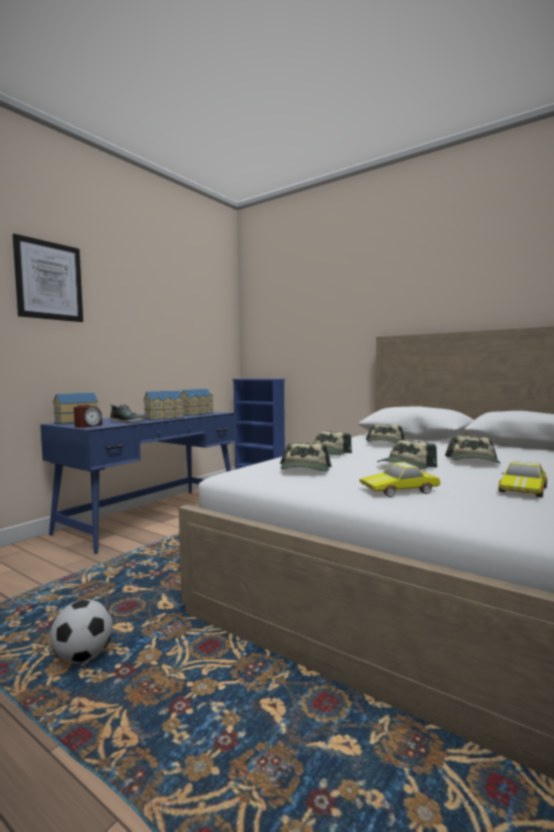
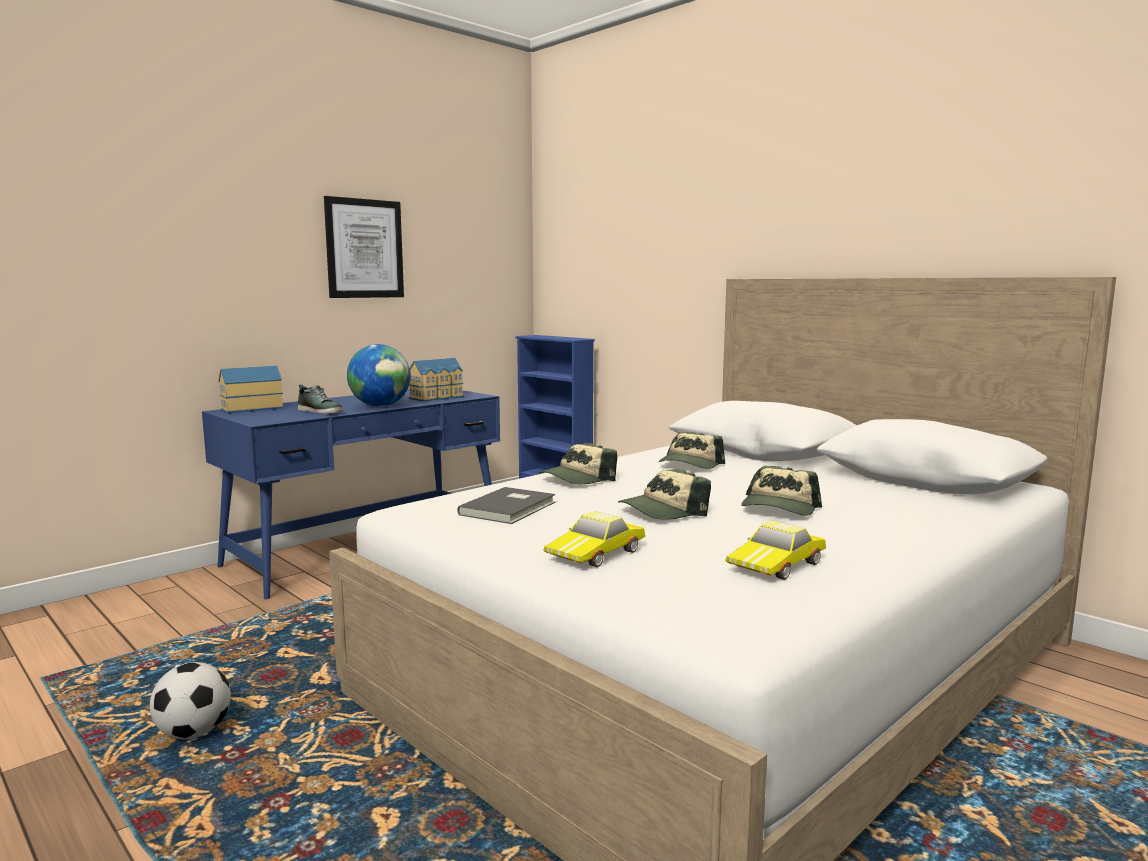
camera: 10 degrees right, 5 degrees up
(49, 281) = (211, 201): picture -> picture (364, 248)
(88, 426) = (258, 419): alarm clock -> none
(165, 418) = (380, 406): toy house -> globe
(305, 470) = (510, 508): cap -> grey book
(400, 491) = (598, 554): toy car -> toy car turned 45 degrees counterclockwise

